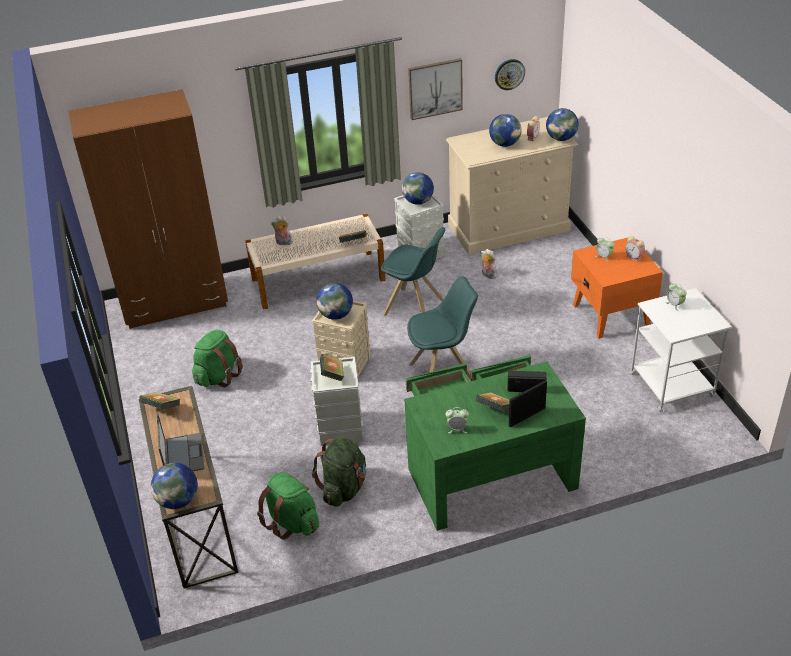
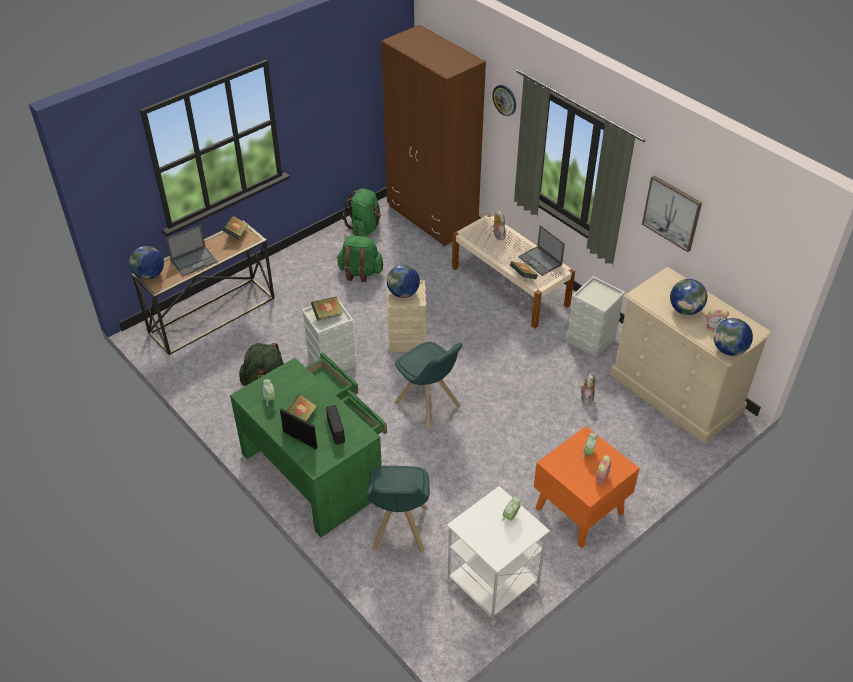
camera: 65 degrees right, 5 degrees up
(292, 522) = (223, 366): green backpack -> green backpack (365, 228)
(339, 228) = (540, 261): none -> laptop
(414, 307) = (507, 359): turquoise chair -> turquoise chair (399, 528)
(418, 201) = (600, 294): globe -> none
(509, 74) = (744, 255): wall clock -> wall clock (505, 100)

